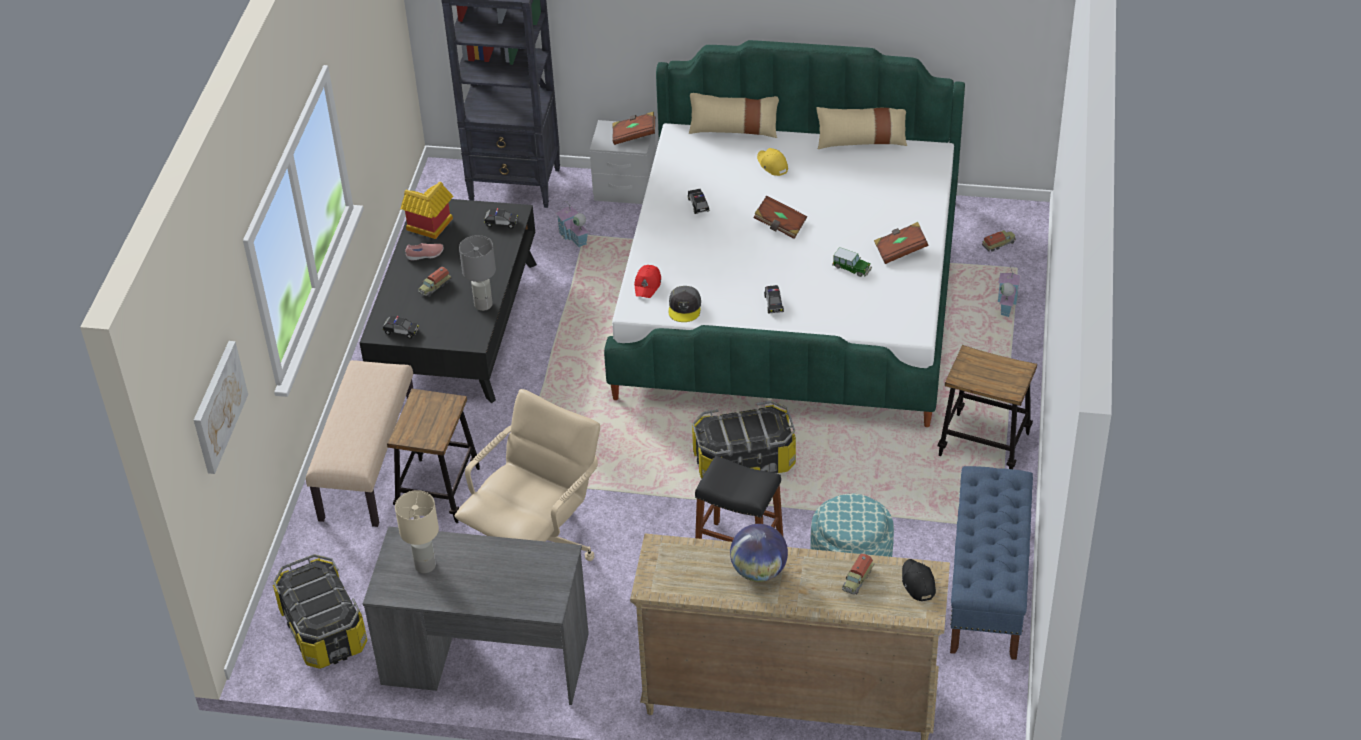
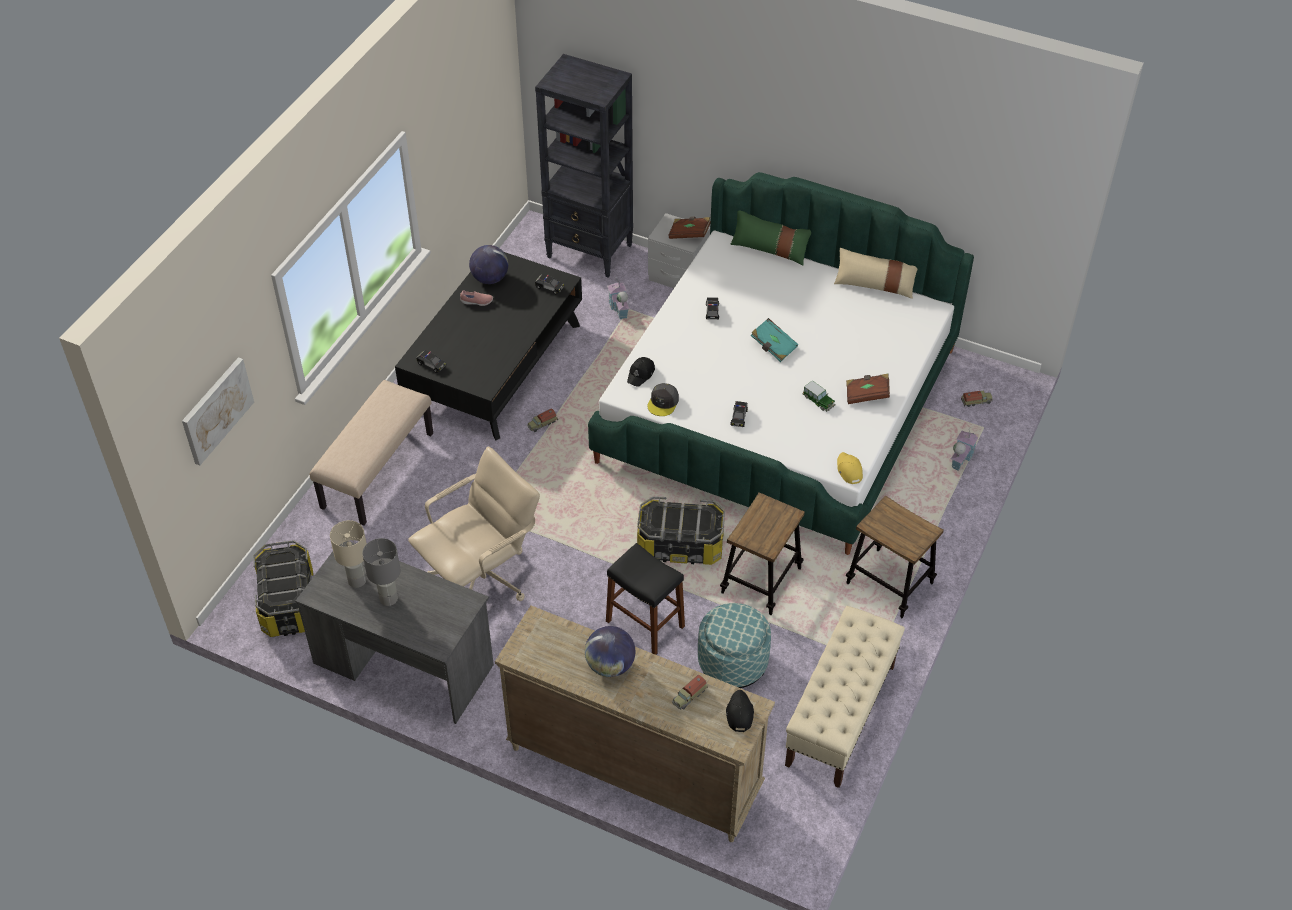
camera: 15 degrees right, 5 degrees up
(429, 228) = (490, 278): toy house -> globe
(434, 287) = (473, 332): toy truck -> toy truck (542, 424)
(438, 491) = (424, 507): stool -> stool (761, 581)
(484, 305) = (506, 357): grey table lamp -> grey table lamp (389, 599)
(648, 285) = (641, 374): red cap -> black cap
(734, 129) = (770, 249): beige pillow -> green pillow
(772, 165) = (789, 289): yellow cap -> yellow cap (849, 470)
(780, 225) = (773, 347): brown book -> turquoise book
(987, 588) = (840, 715): blue bench -> beige bench

